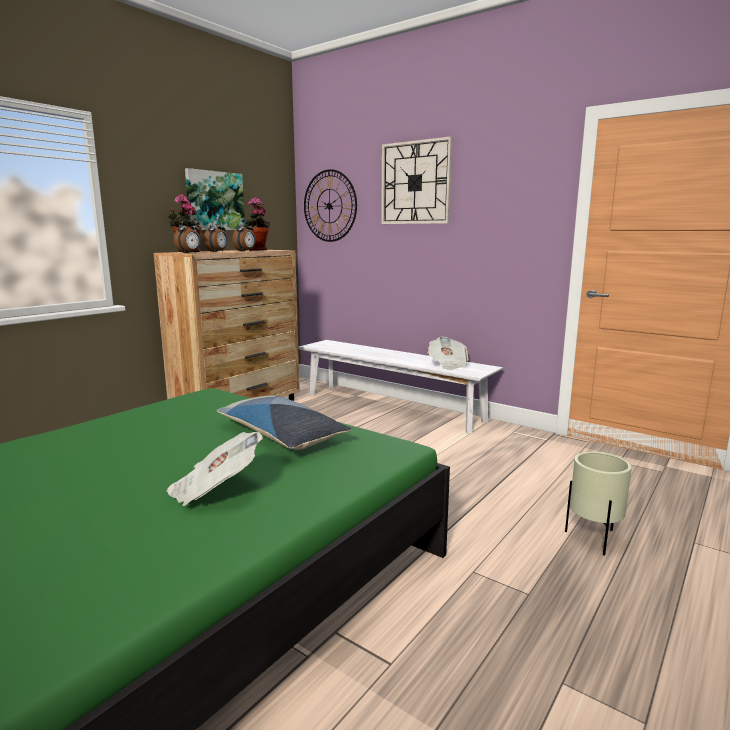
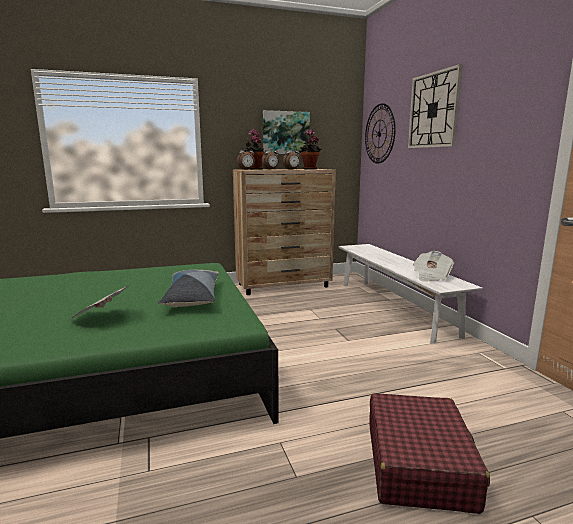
camera: 35 degrees right, 0 degrees up
(592, 539) = (418, 463): beige planter -> red suitcase

